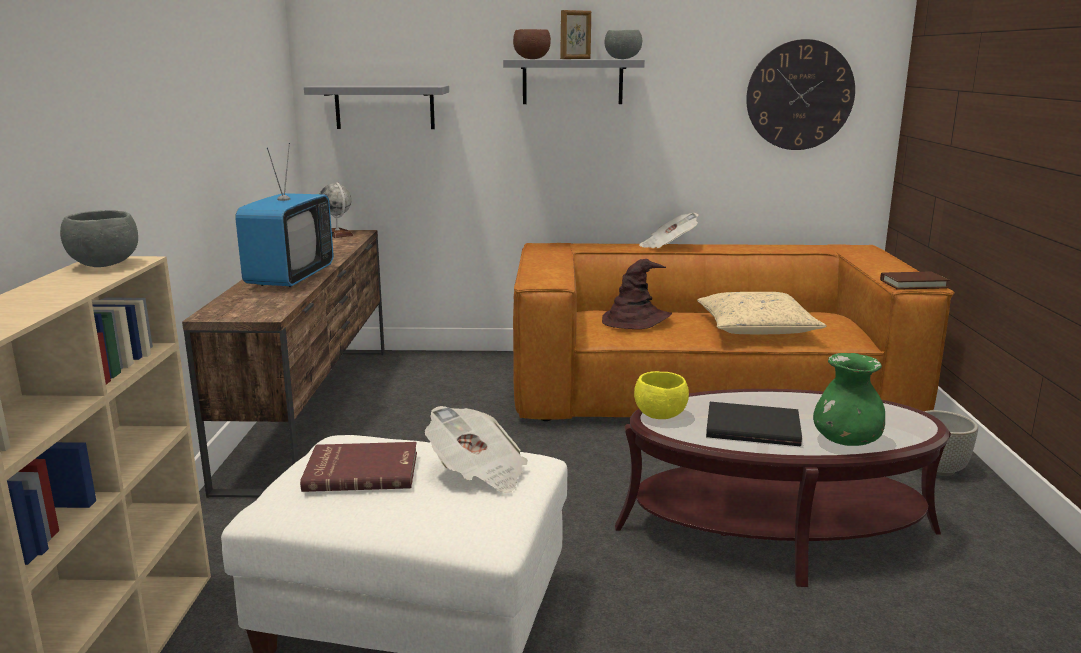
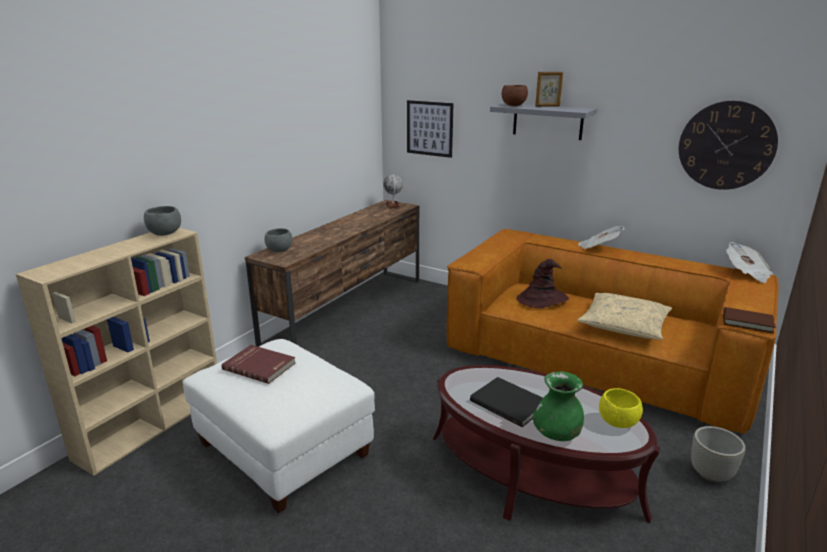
camera: 30 degrees right, 5 degrees up
(290, 278) = (327, 236): television -> none
(384, 107) = (429, 128): grey shelf -> picture
(478, 473) = (311, 385): newspaper -> newspaper (746, 274)
(622, 59) = (578, 109): grey bowl -> grey bowl (279, 251)
(660, 416) = (461, 377): yellow bowl -> yellow bowl (617, 423)

